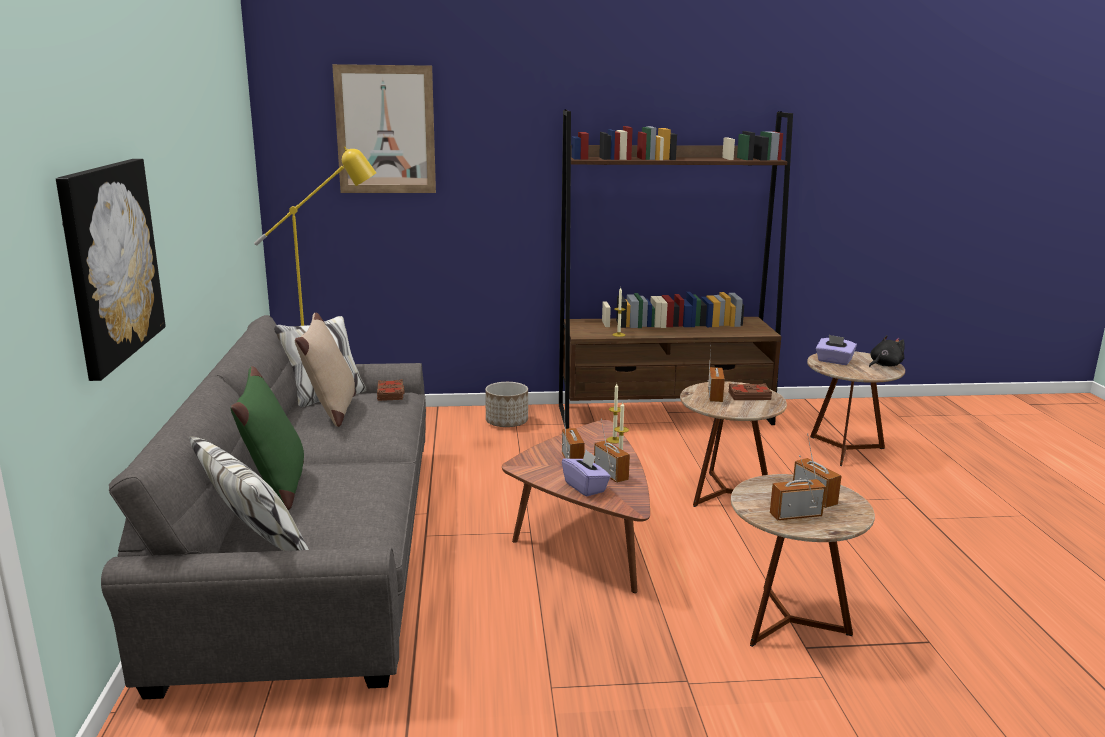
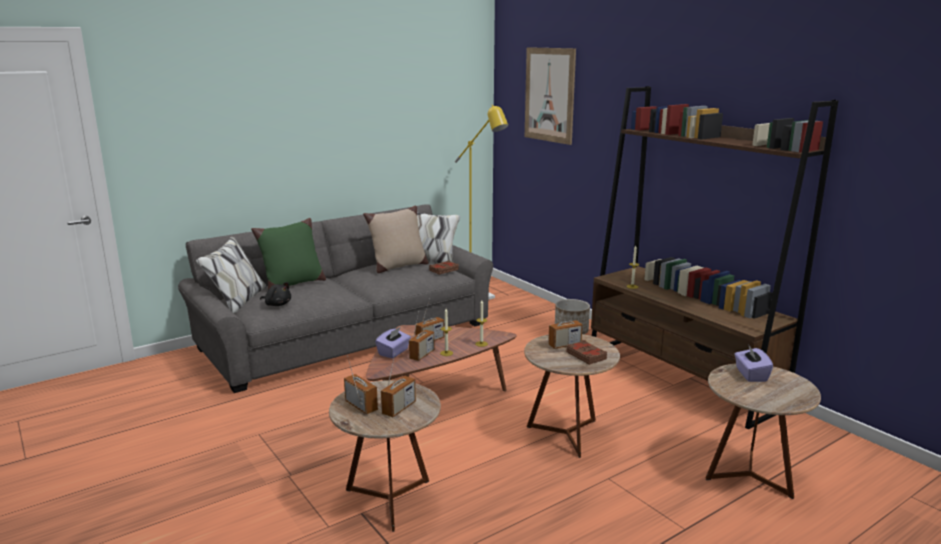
camera: 60 degrees right, 0 degrees up
(110, 262) = (239, 147): picture -> none
(884, 365) = (787, 399): black plush toy -> black plush toy (277, 304)

